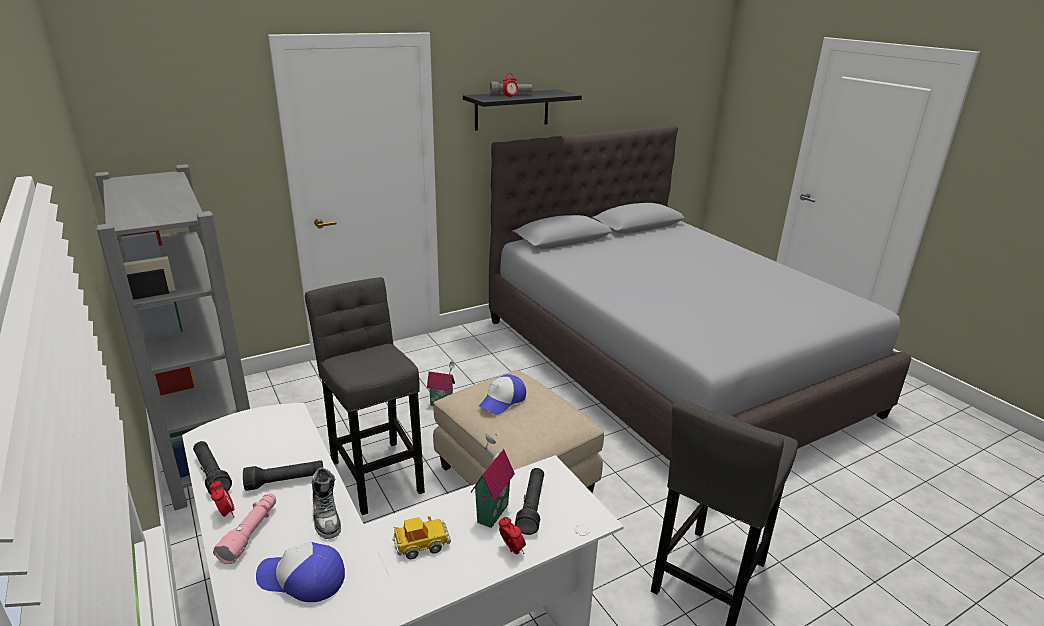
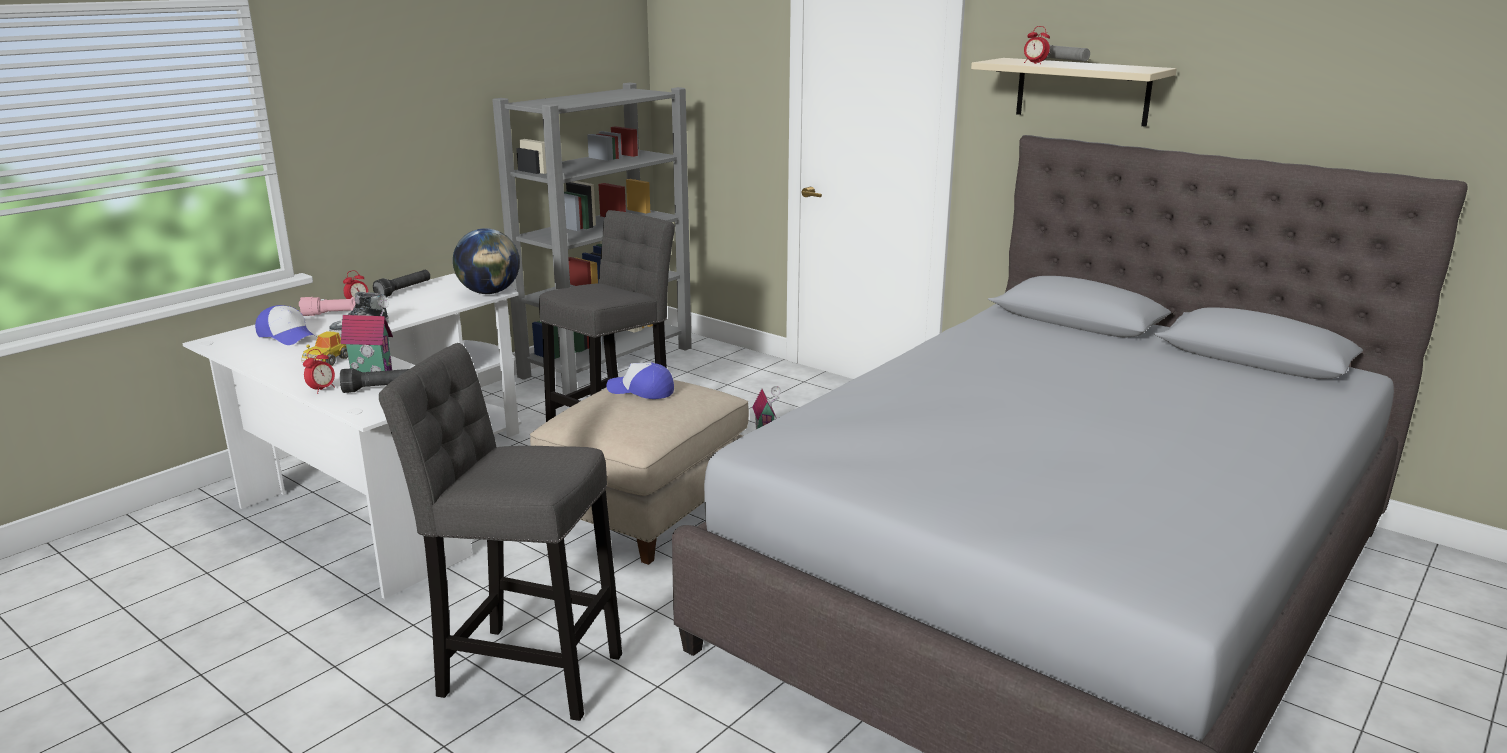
camera: 70 degrees right, 5 degrees down
(285, 481) = (400, 310): black flashlight -> none
(287, 418) = (489, 292): none -> globe
(302, 579) = (288, 336): cap -> cap turned 135 degrees clockwise
(421, 544) = (327, 360): toy car -> toy car turned 60 degrees clockwise
(512, 109) = (1082, 91): black shelf -> beige shelf

